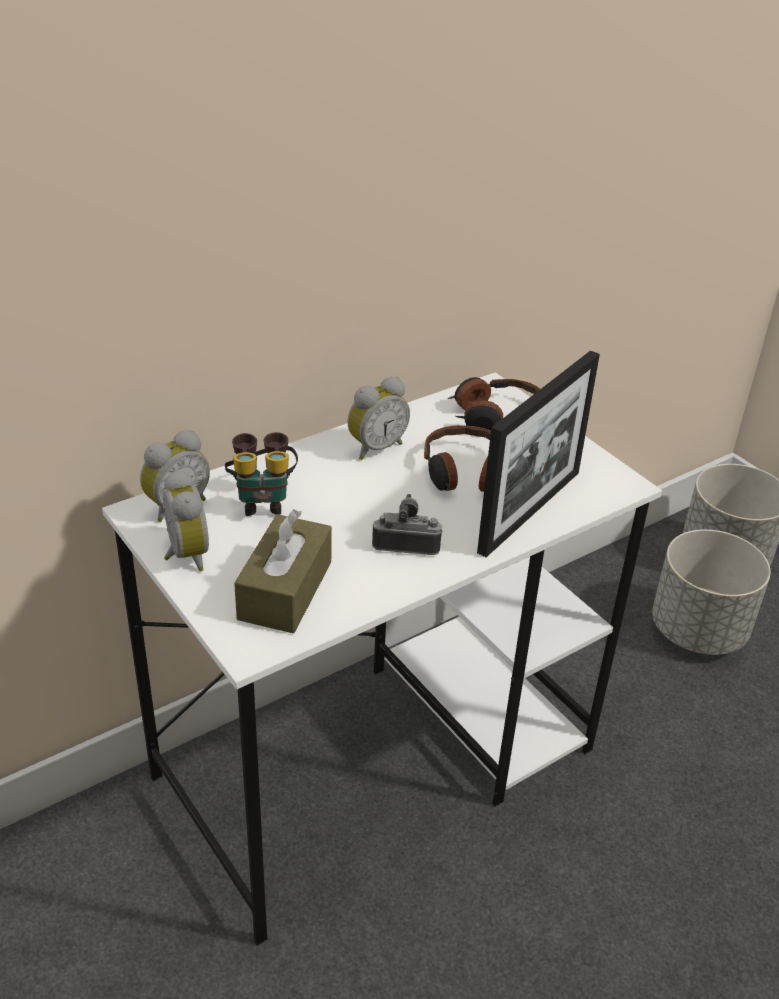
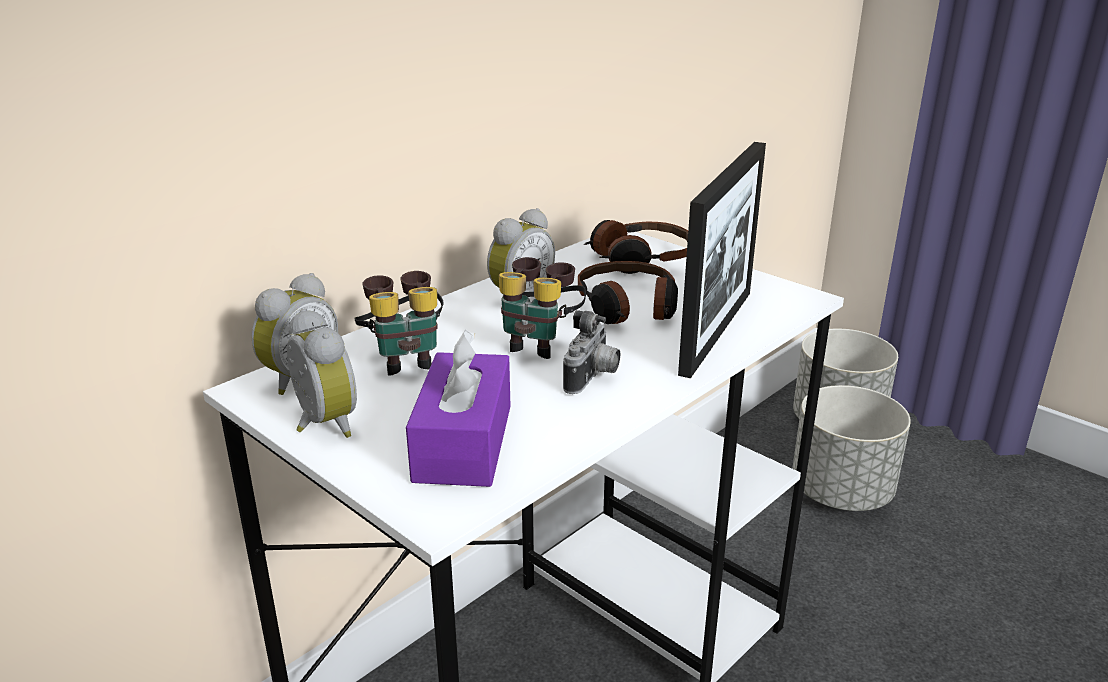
camera: 10 degrees left, 10 degrees down
(285, 590) = (463, 442): brown tissue box -> purple tissue box
(375, 501) = (539, 343): none -> binoculars
(406, 544) = (593, 378): camera -> camera turned 120 degrees clockwise

